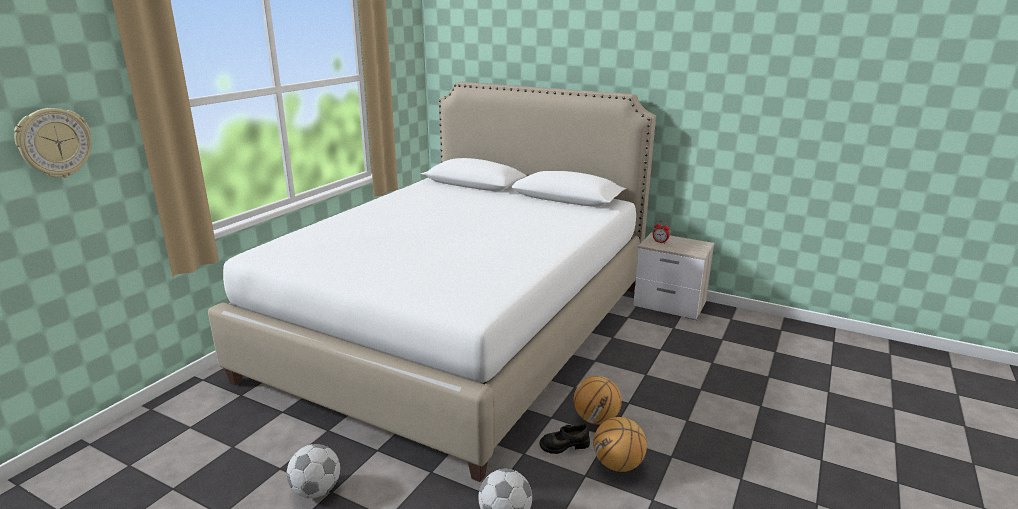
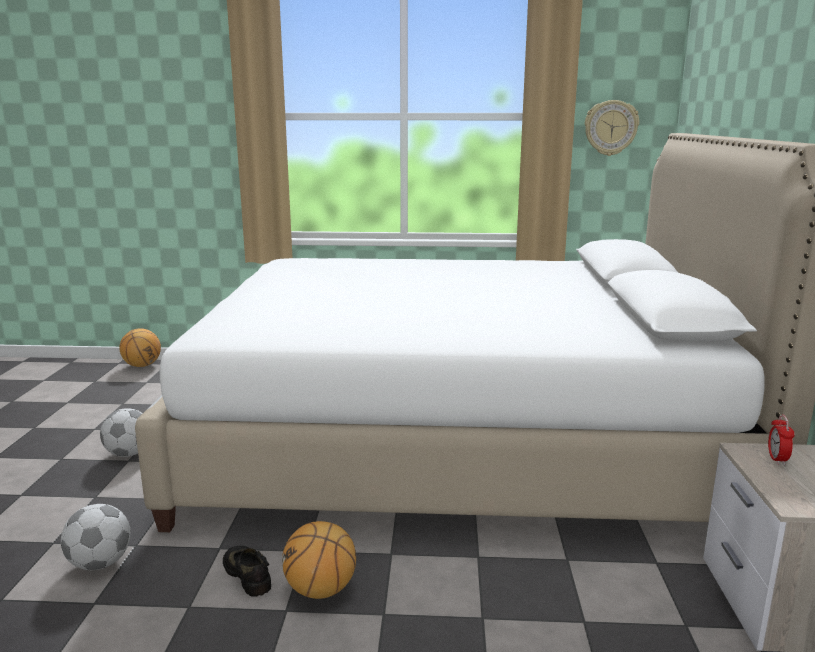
camera: 65 degrees right, 5 degrees down
(54, 143) = (186, 131): wall clock -> wall clock (610, 128)
(618, 465) = (220, 633): basketball -> basketball (142, 365)

